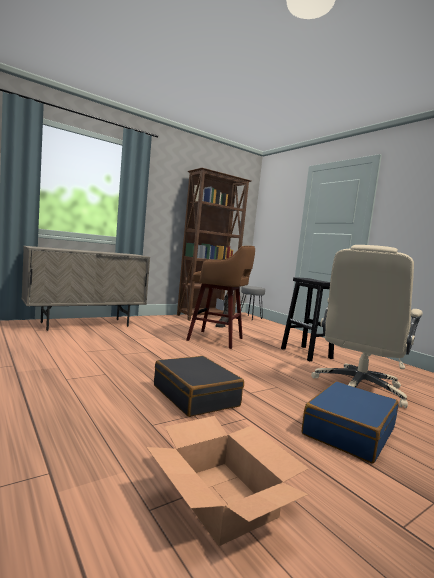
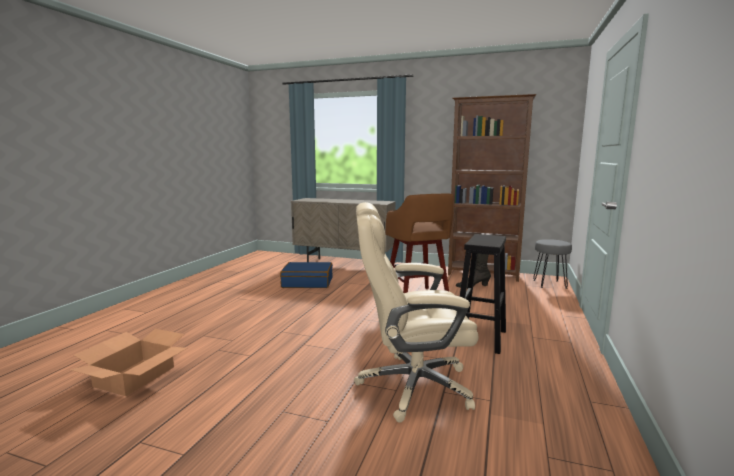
camera: 55 degrees right, 5 degrees up
(196, 396) = (265, 331): black suitcase -> none
(348, 431) = (279, 398): blue suitcase -> blue suitcase (307, 282)

